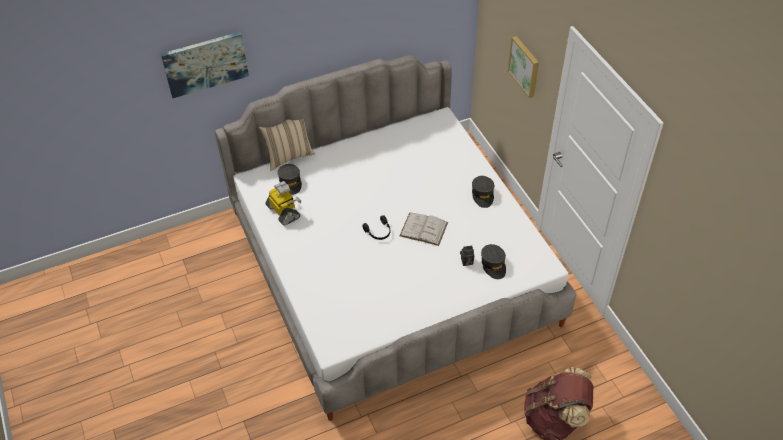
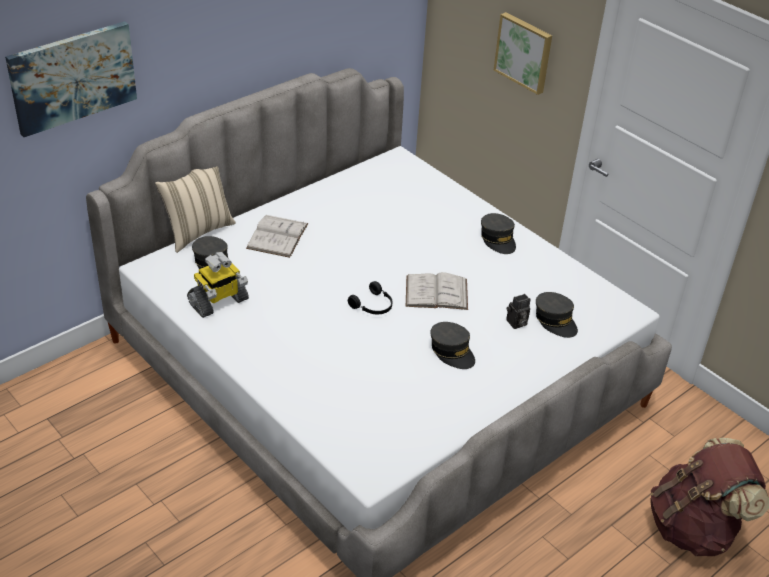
camera: 20 degrees left, 10 degrees down
(284, 212) = (218, 302): toy robot -> toy robot turned 105 degrees clockwise
(338, 168) = (277, 236): none -> white book
(415, 274) = (452, 351): none -> grey cap

